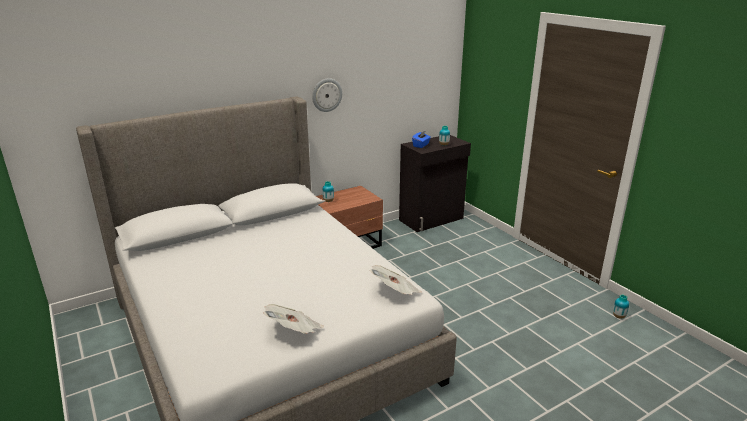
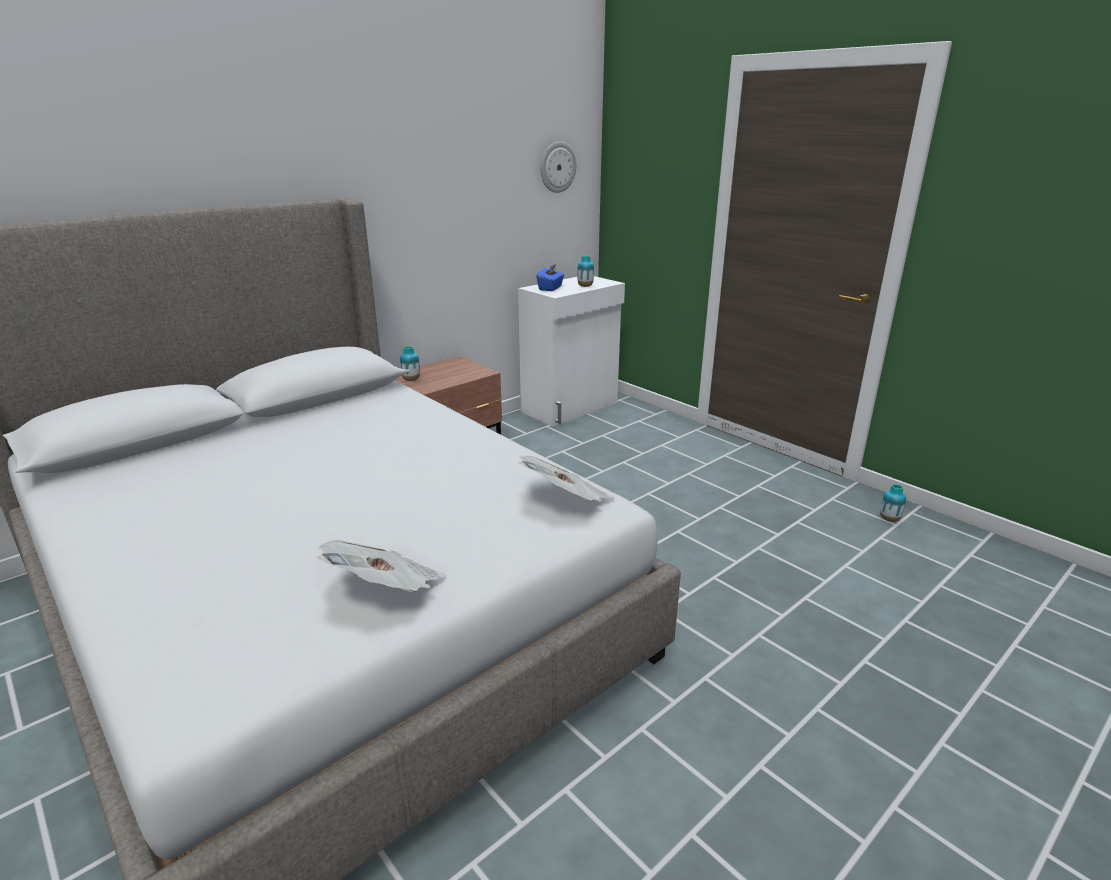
camera: 10 degrees left, 0 degrees up
(326, 95) = (396, 200): wall clock -> wall clock (557, 167)
(432, 219) = (571, 407): black cabinet -> white cabinet

